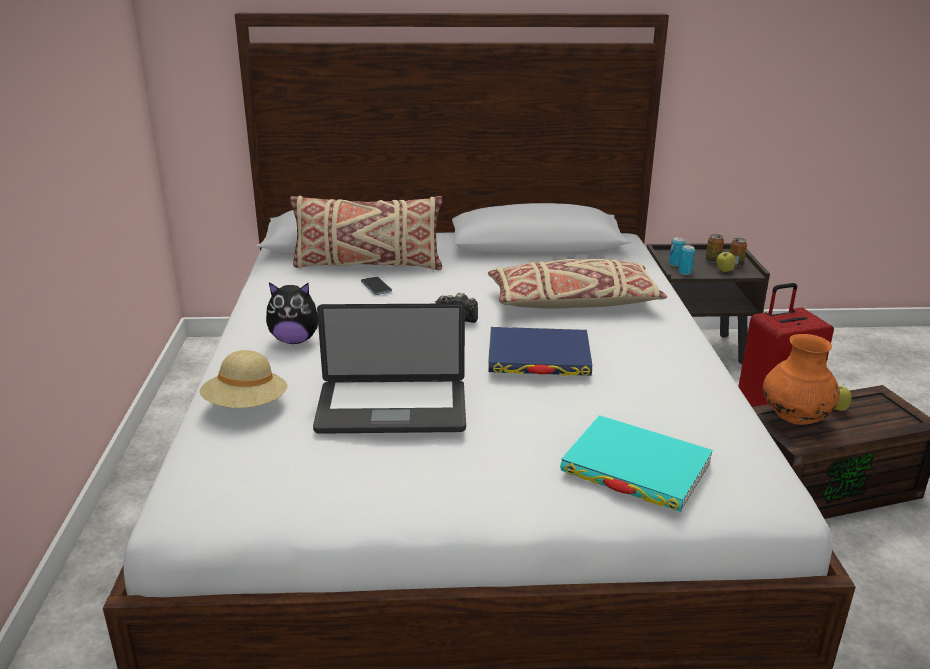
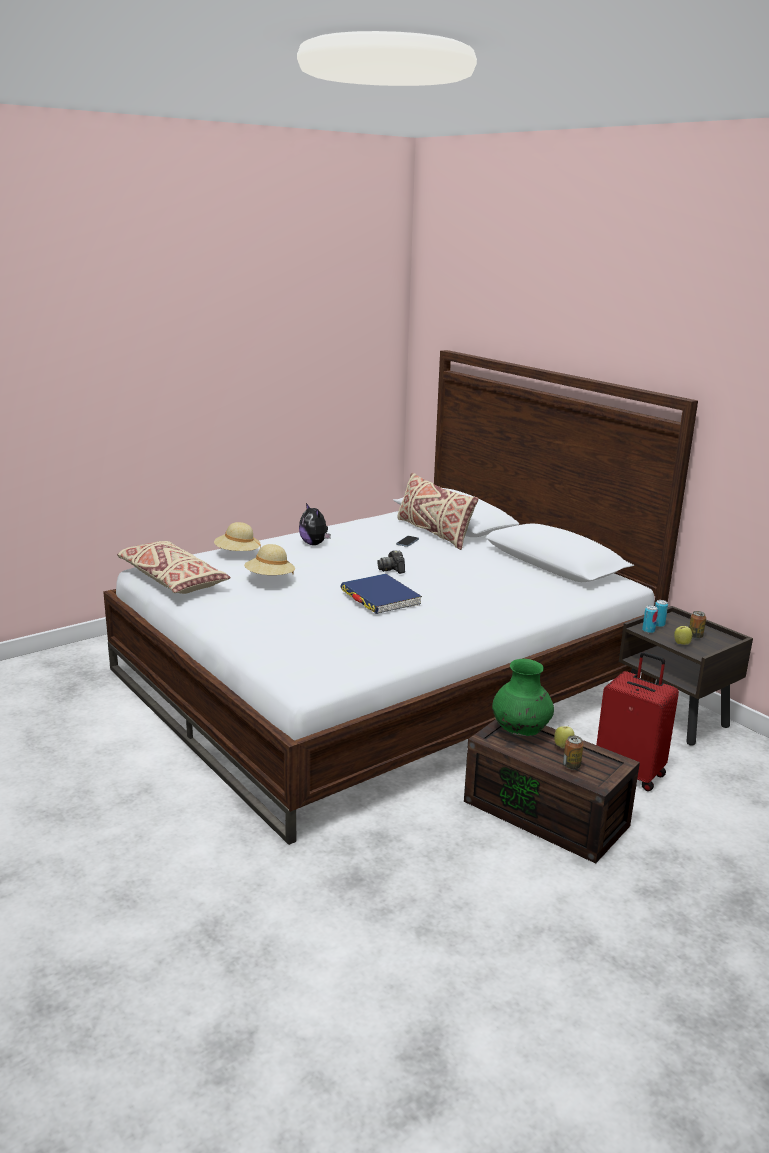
camera: 55 degrees right, 5 degrees down
(392, 409) = (270, 578): laptop -> beige hat
(573, 302) = (476, 592): beige pillow -> beige pillow (172, 580)
(635, 468) = (289, 644): turquoise book -> none
(735, 264) = (705, 646): can -> can (571, 766)
(795, 419) = (520, 732): orange vase -> green vase

